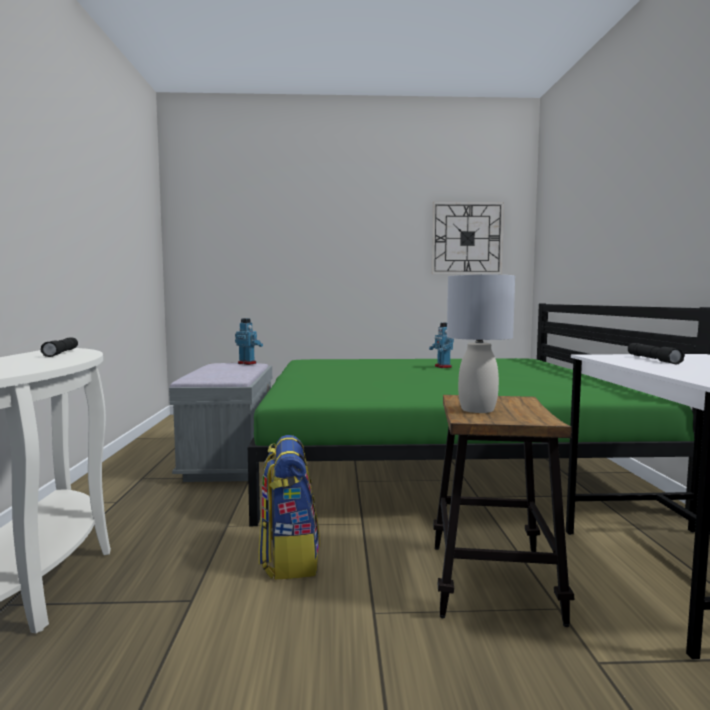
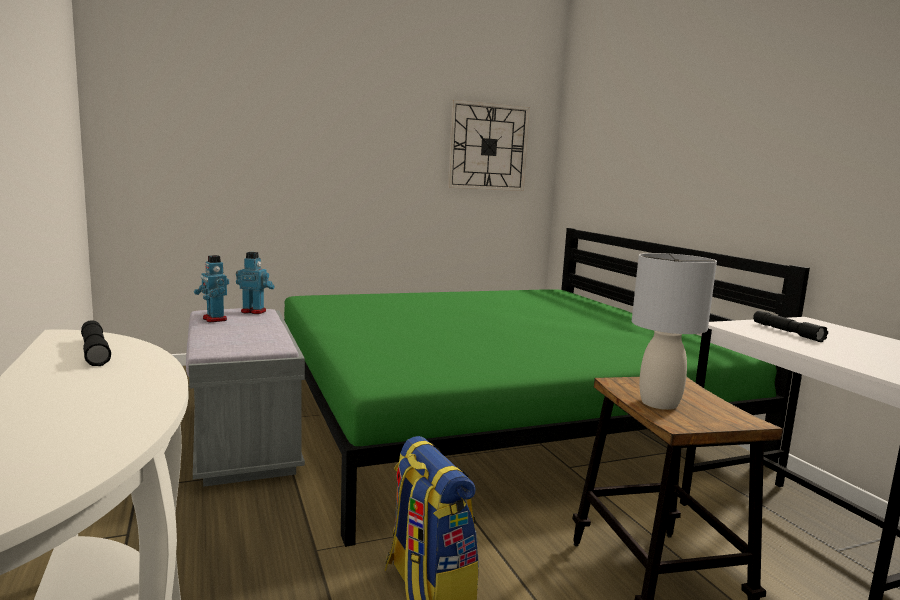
camera: 20 degrees left, 5 degrees up
(442, 367) = (489, 308): toy robot -> toy robot (214, 319)

